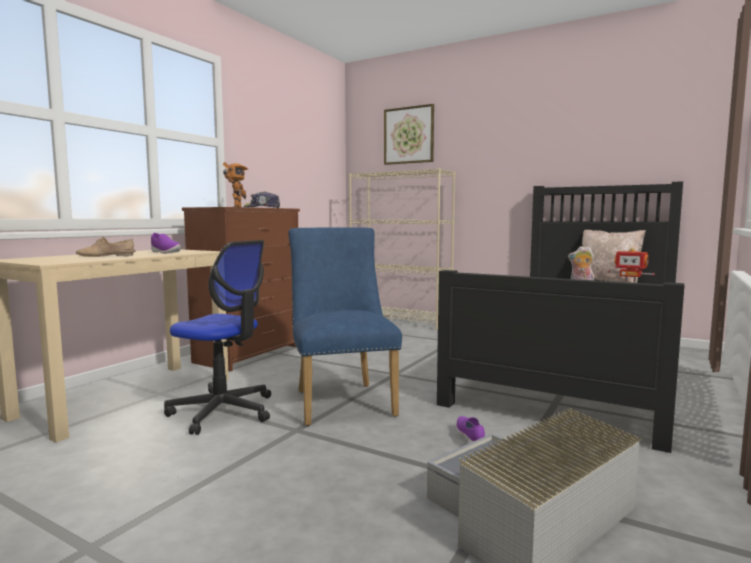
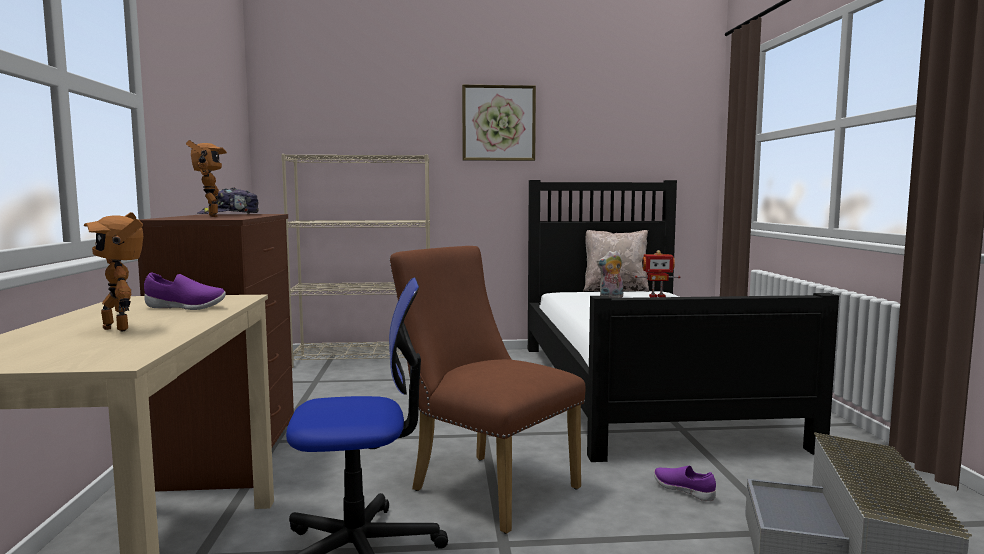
camera: 35 degrees left, 0 degrees up
(105, 256) = (120, 328): beige shoe -> toy robot
(342, 400) = (485, 486): blue chair -> brown chair
(409, 135) = (356, 104): picture -> picture (498, 123)

